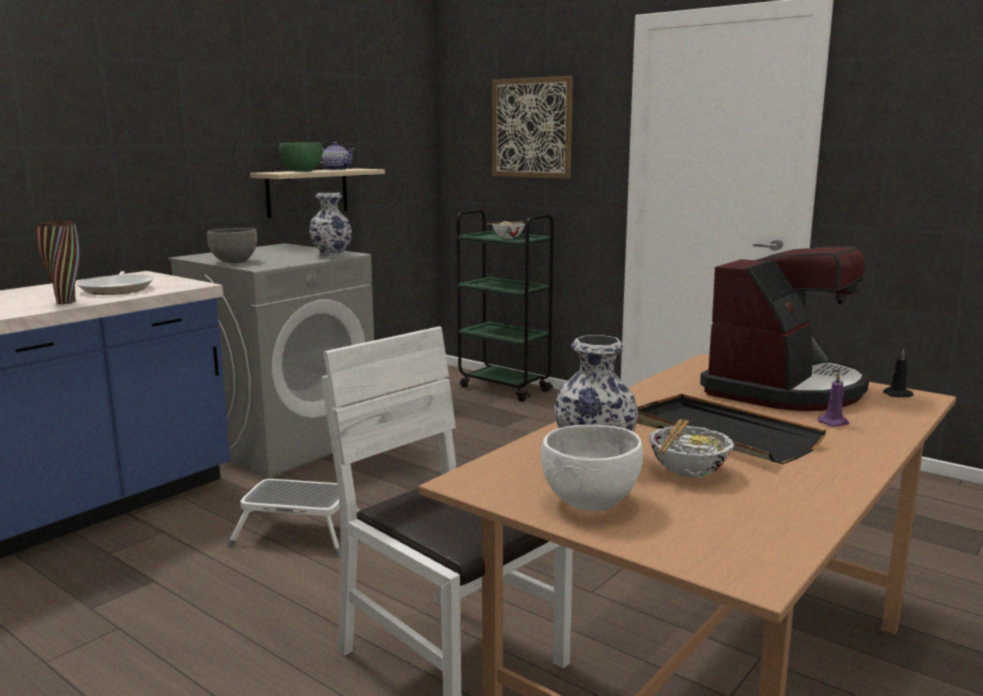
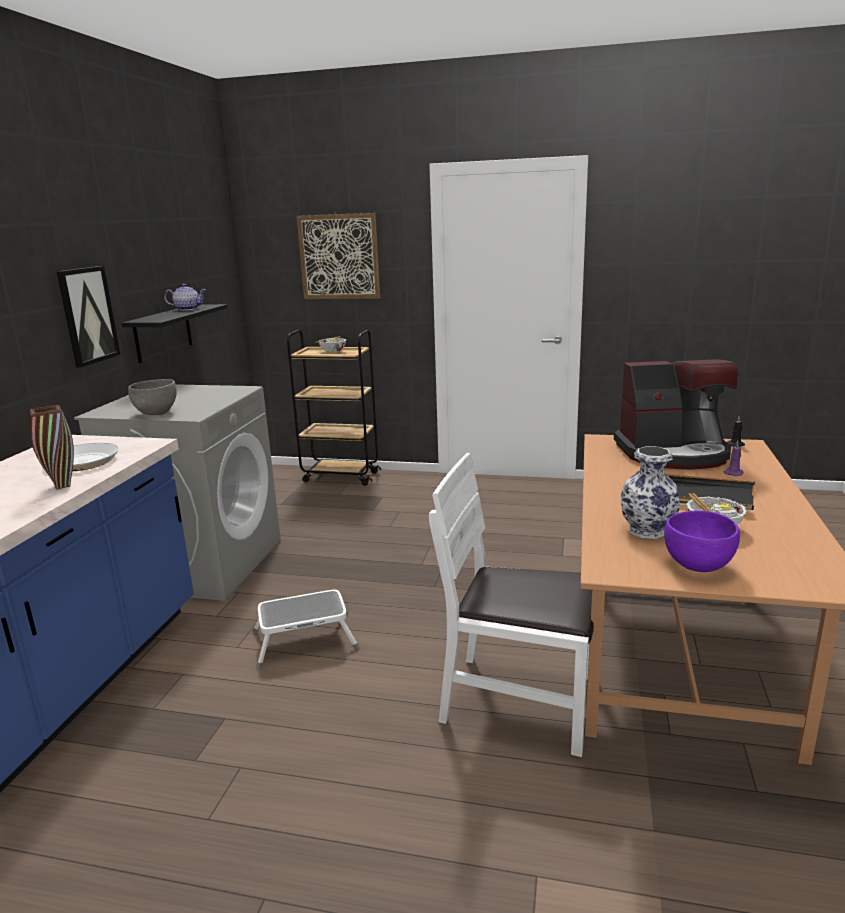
camera: 25 degrees left, 5 degrees up
(206, 159) = (87, 315): none -> picture
(302, 171) = (166, 315): green bowl -> none
(307, 192) = (163, 333): beige shelf -> black shelf
(332, 255) = (232, 392): vase -> none
(505, 389) = (342, 477): green cart -> brown cart
(590, 502) = (697, 565): white bowl -> purple bowl
(785, 389) = (673, 453): coffee machine -> coffee machine turned 75 degrees clockwise

